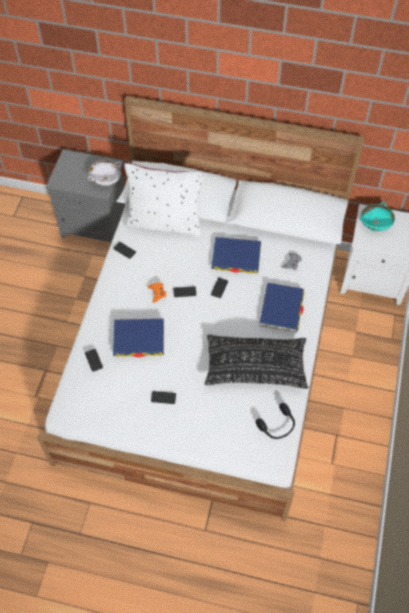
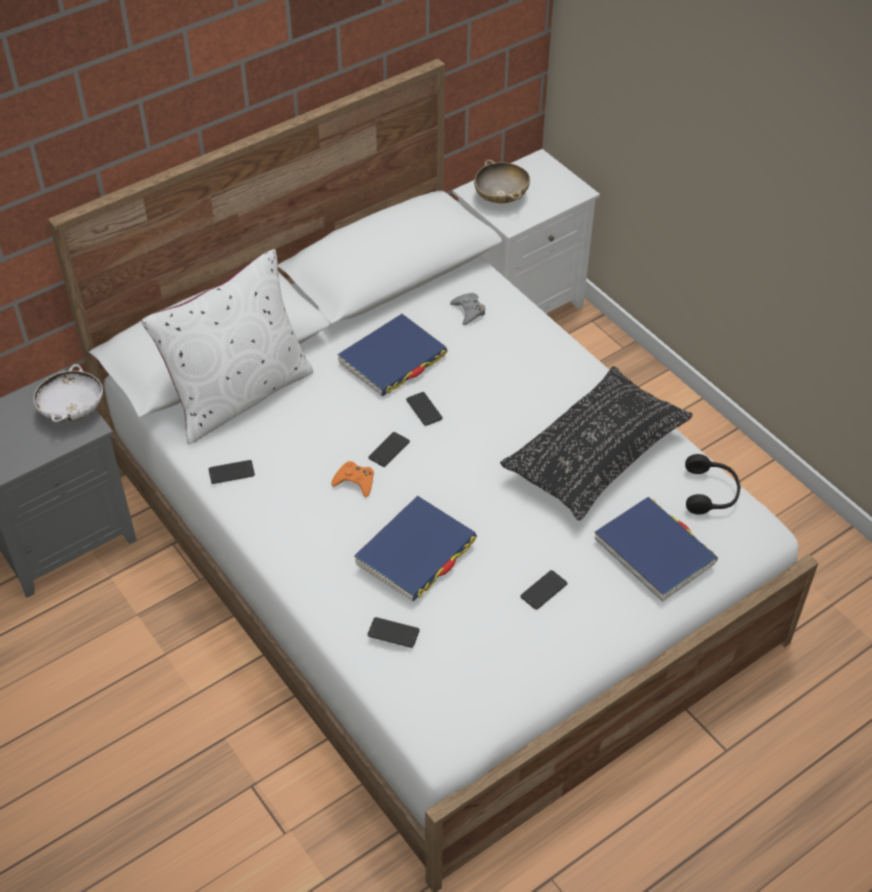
camera: 50 degrees left, 10 degrees down
(281, 309) = (530, 368): blue book -> blue book (654, 551)
(375, 224) = (501, 197): turquoise bowl -> beige bowl

